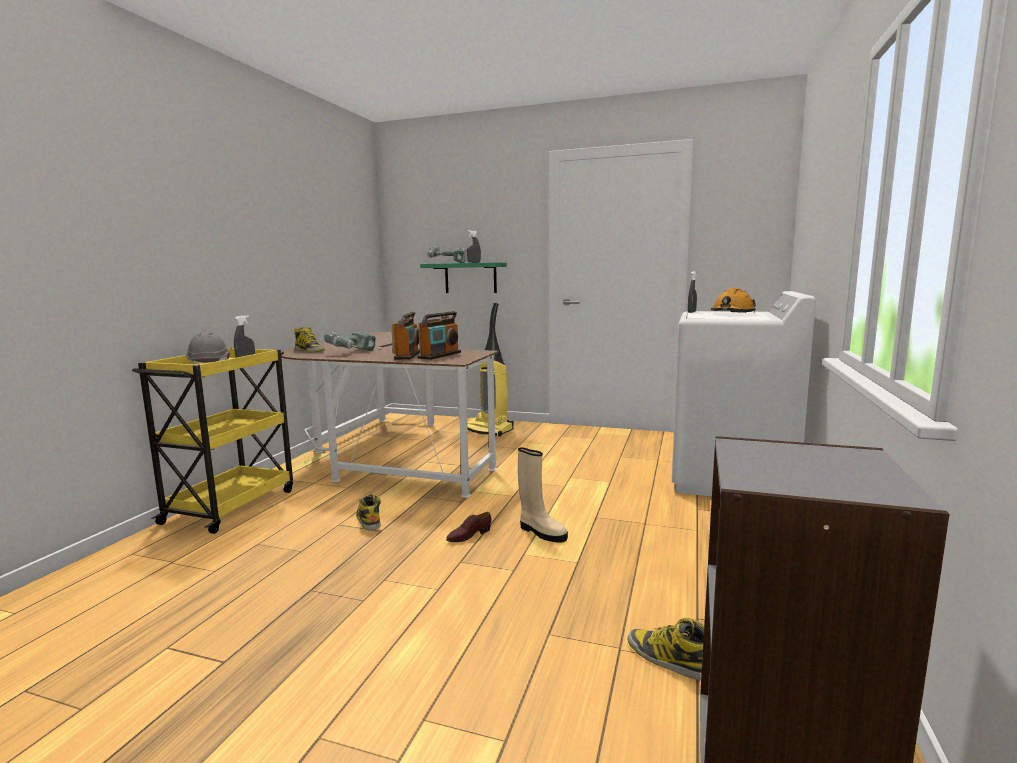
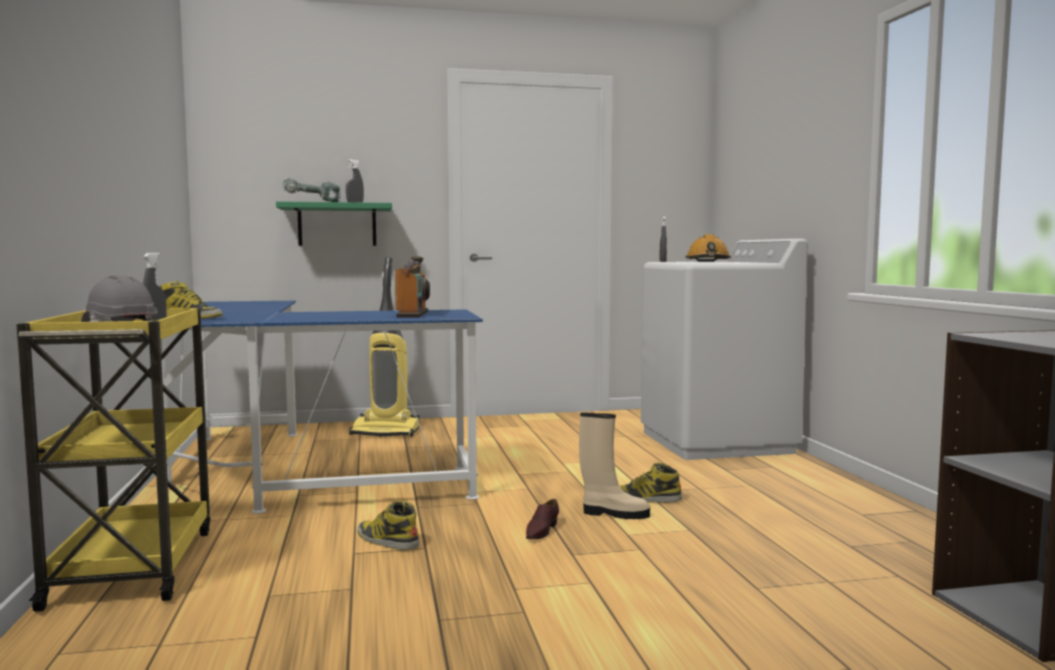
camera: 30 degrees left, 5 degrees down
(355, 353) = (276, 317): power drill -> none
(386, 455) = (286, 475): brown desk -> blue desk
(407, 355) = (369, 316): radio -> none
(668, 659) = (874, 578): boot -> boot (646, 498)

